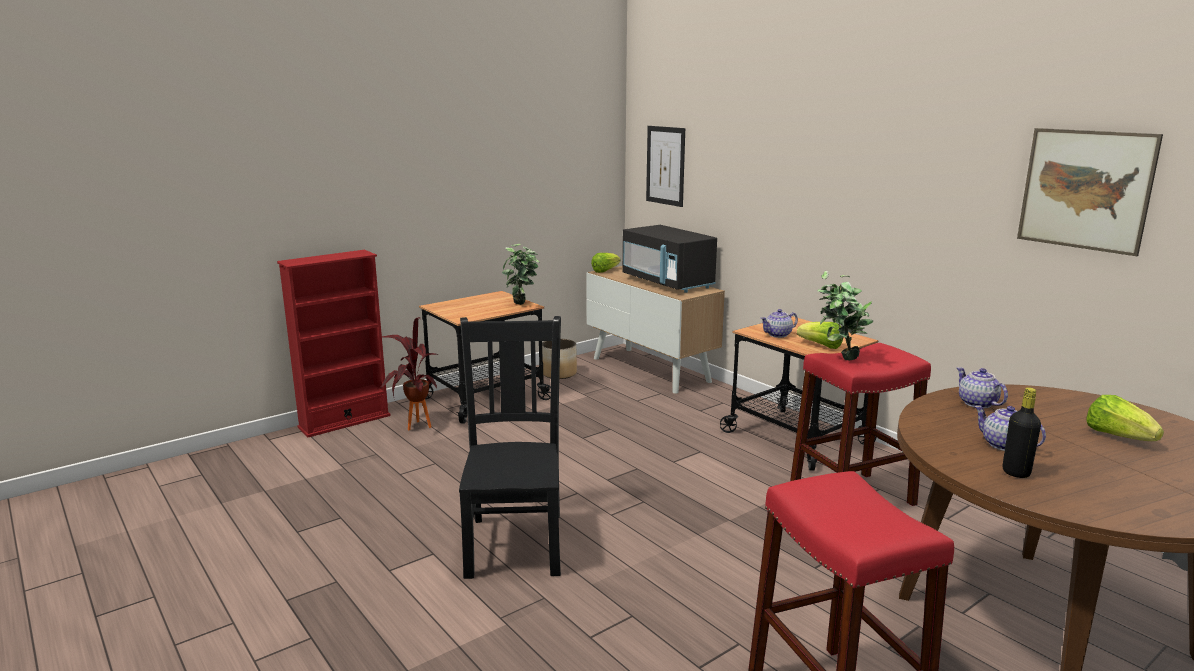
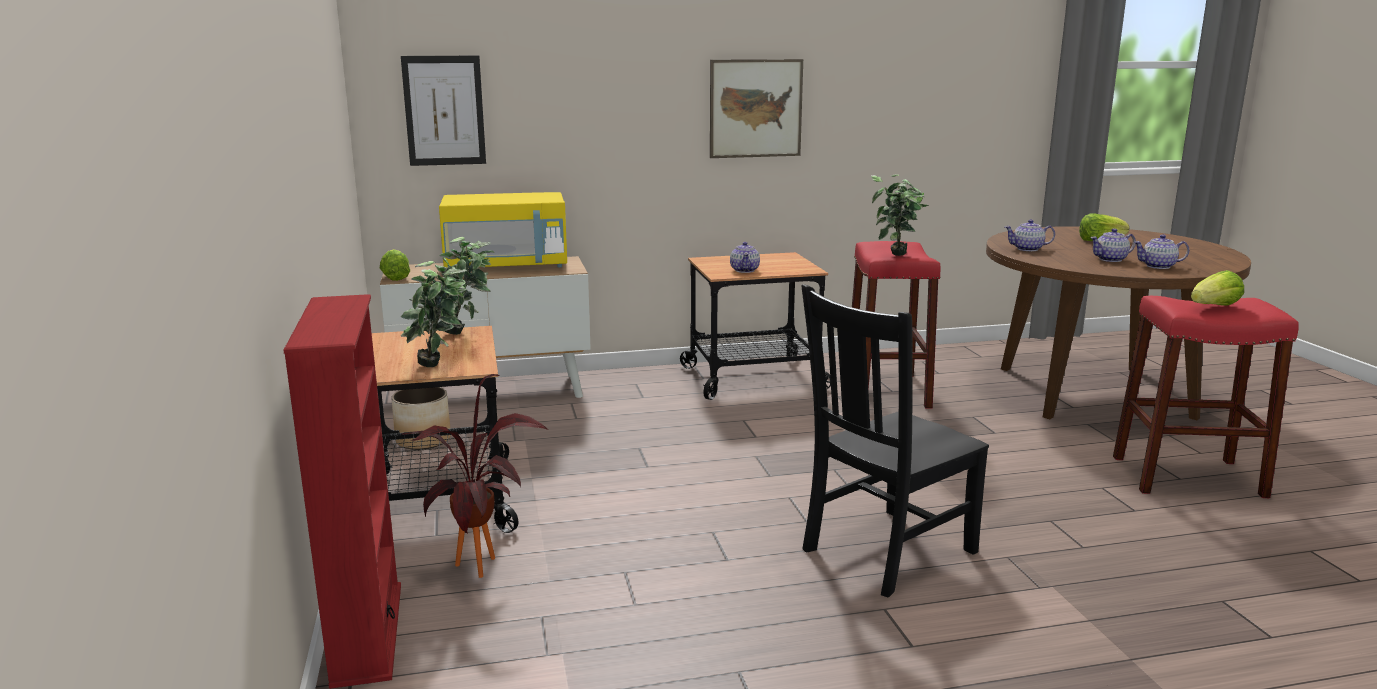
camera: 65 degrees left, 0 degrees up
(457, 313) = (440, 367): none -> potted plant
(515, 542) = (885, 552): black chair -> black chair turned 60 degrees counterclockwise
(667, 283) = (507, 266): black microwave -> yellow microwave
(821, 346) = (794, 266): lettuce -> lettuce (1214, 307)
(1016, 472) = (1158, 266): black bottle -> teapot
(1085, 190) = (947, 80): picture -> picture (755, 108)

